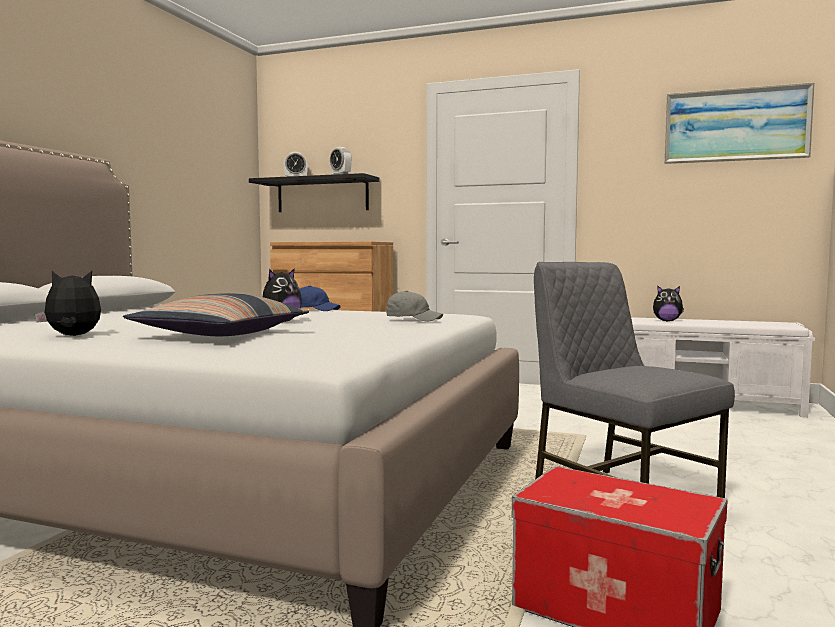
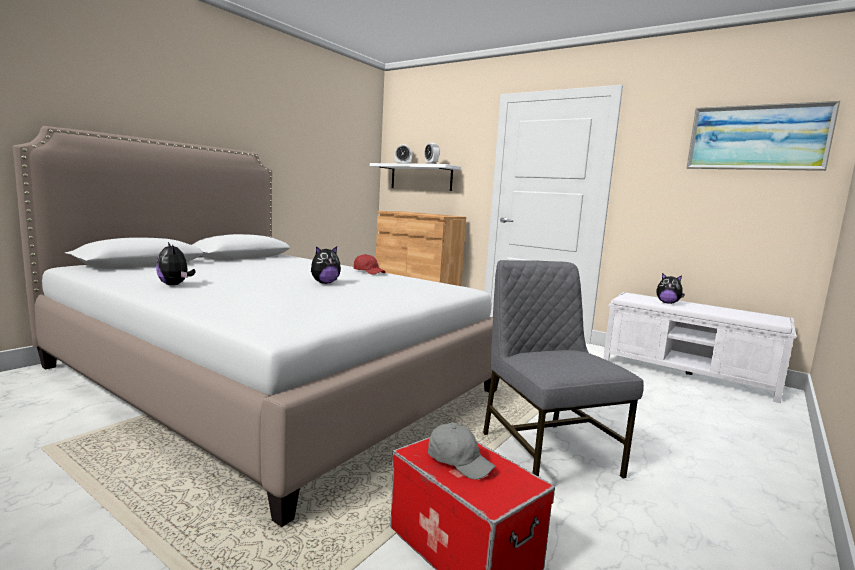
camera: 15 degrees right, 5 degrees up
(73, 336) = (175, 285): plush toy -> plush toy turned 135 degrees counterclockwise
(220, 334) = (258, 294): pillow -> none
(315, 310) = (368, 272): blue cap -> red cap
(322, 195) = (421, 177): black shelf -> white shelf
(413, 319) = (415, 291): grey cap -> grey cap (459, 462)

